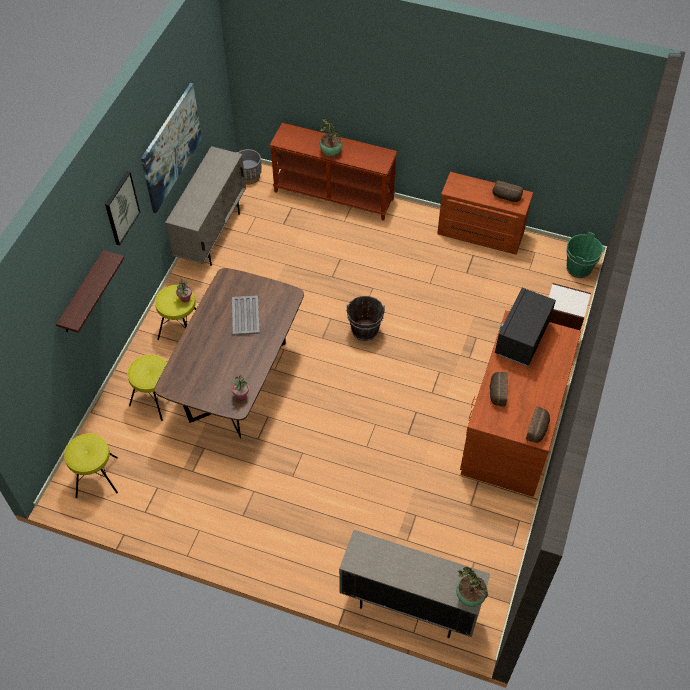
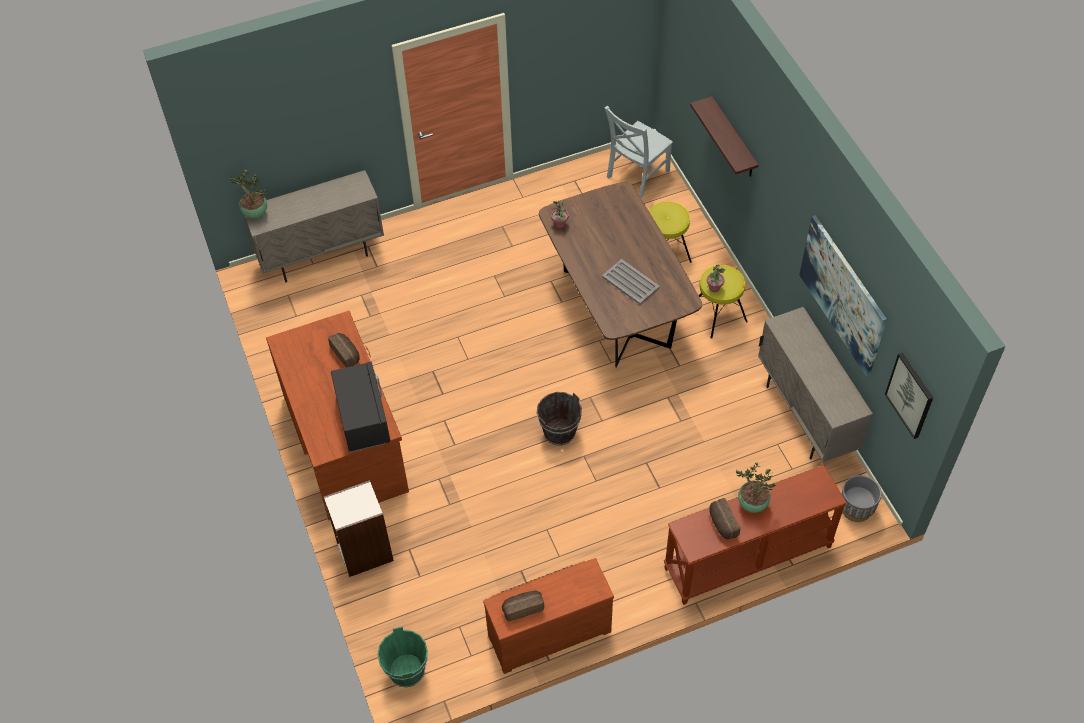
camera: 140 degrees right, 0 degrees up
(97, 477) = (636, 175): yellow stool -> grey chair
(121, 208) = (784, 189): picture -> picture (910, 395)
(538, 429) = (287, 347): bread -> bread (722, 524)

